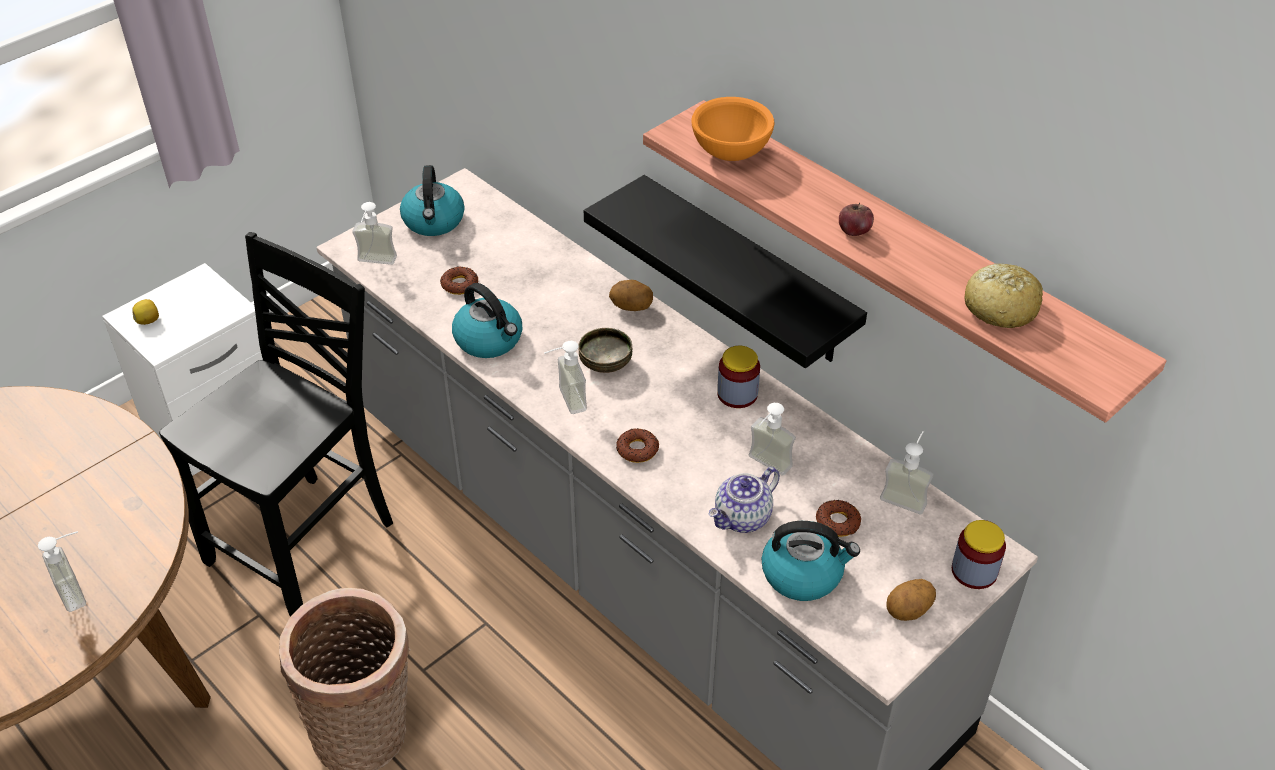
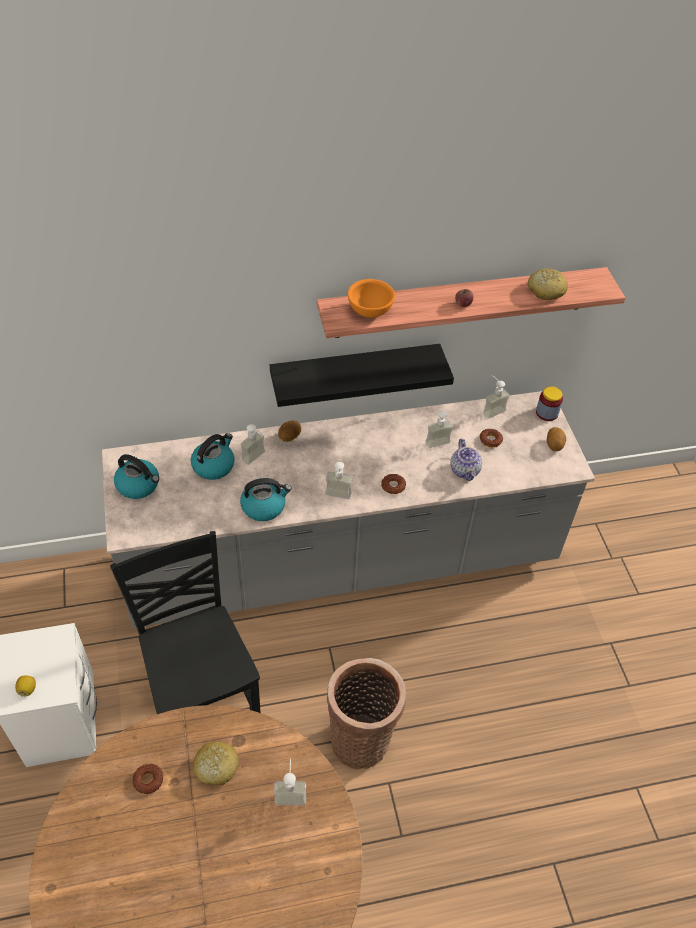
camera: 60 degrees left, 5 degrees up
(85, 500) = (216, 767): none -> bread
(375, 264) = (151, 529): soap dispenser -> soap dispenser (257, 459)
(459, 284) = (206, 498): donut -> donut (148, 780)
(605, 365) = (324, 468): bowl -> none
(737, 394) = (385, 430): jar -> none
(803, 574) = (512, 467): kettle -> kettle (214, 465)

